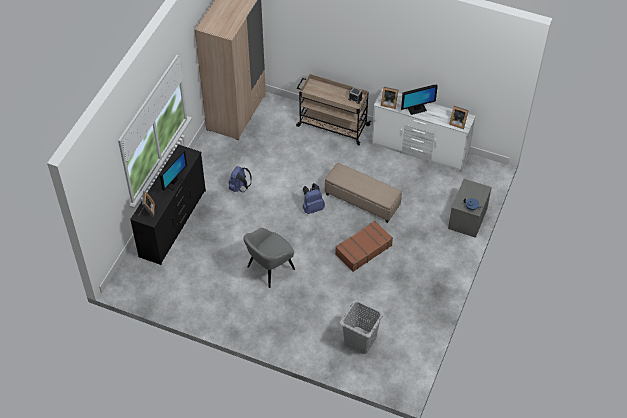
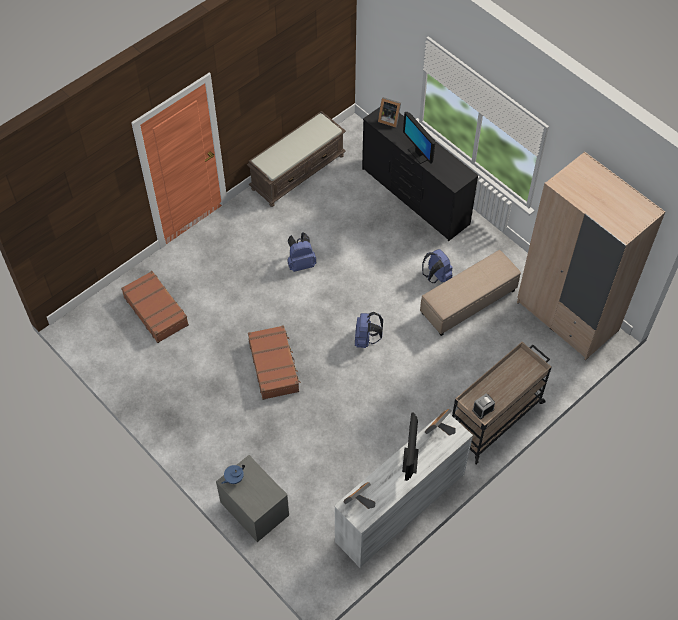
camera: 115 degrees right, 5 degrees up
(182, 306) = (298, 171): none -> brown bench
(270, 268) = (301, 263): grey armchair -> blue backpack
(360, 340) = (156, 311): grey laundry basket -> brown suitcase
(362, 200) = (349, 397): beige ottoman -> beige ottoman (468, 301)

